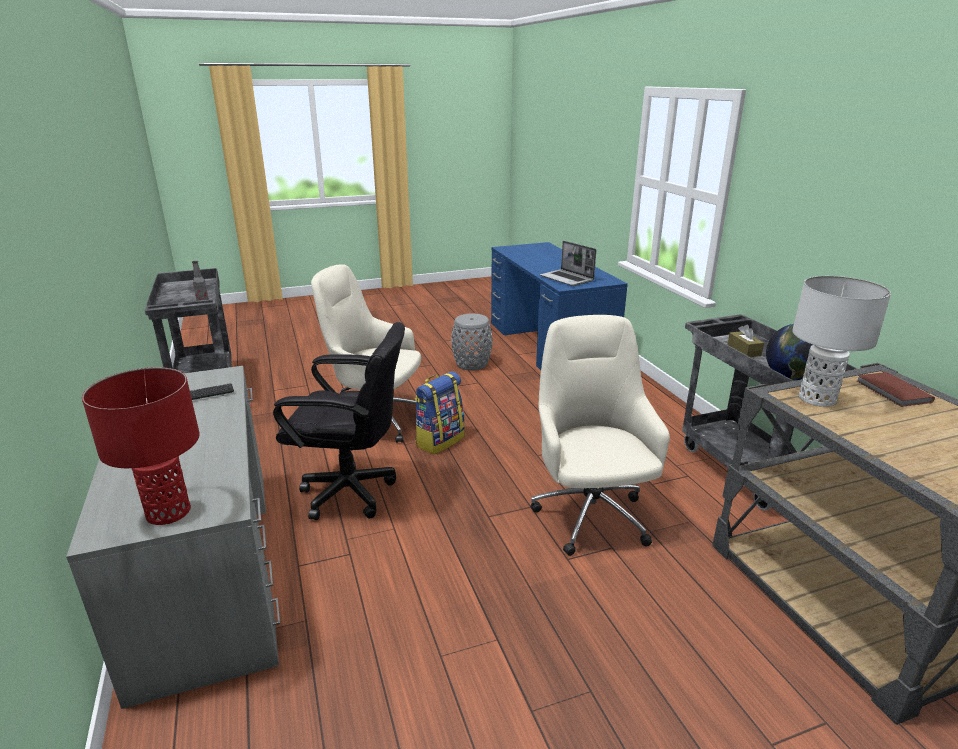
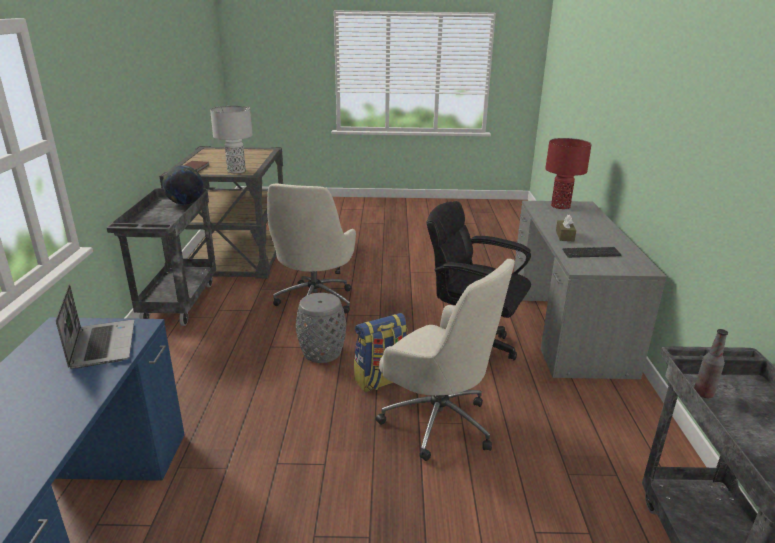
camera: 160 degrees left, 0 degrees up
(471, 364) = (249, 516): grey stool -> grey stool (322, 353)
(744, 350) = (163, 221): brown tissue box -> brown tissue box (564, 236)

